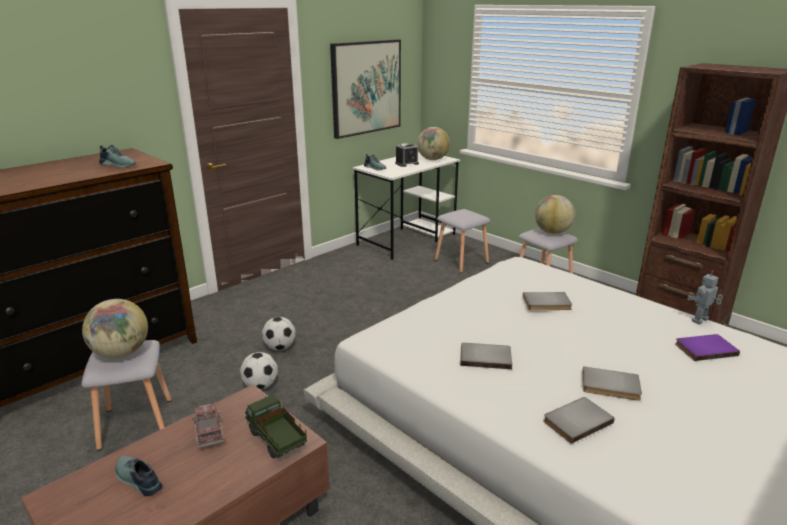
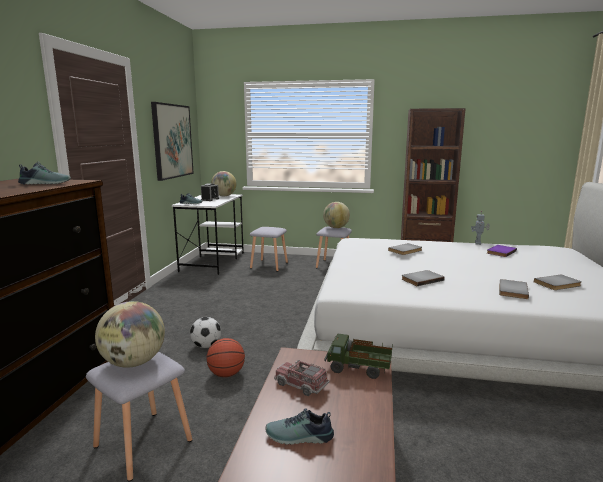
camera: 35 degrees left, 10 degrees down
(261, 386) = (226, 374): football -> basketball
(610, 386) = (497, 274): grey book -> grey book (558, 284)

